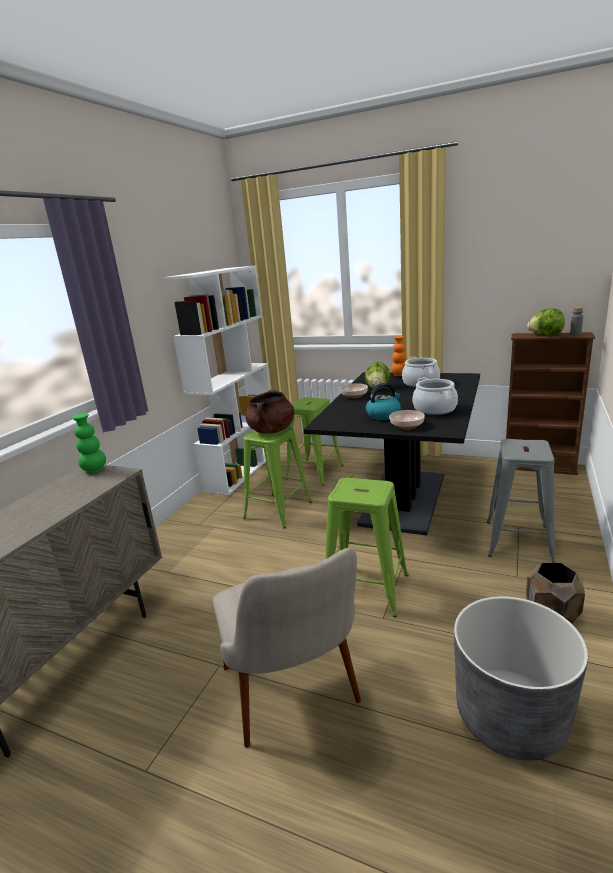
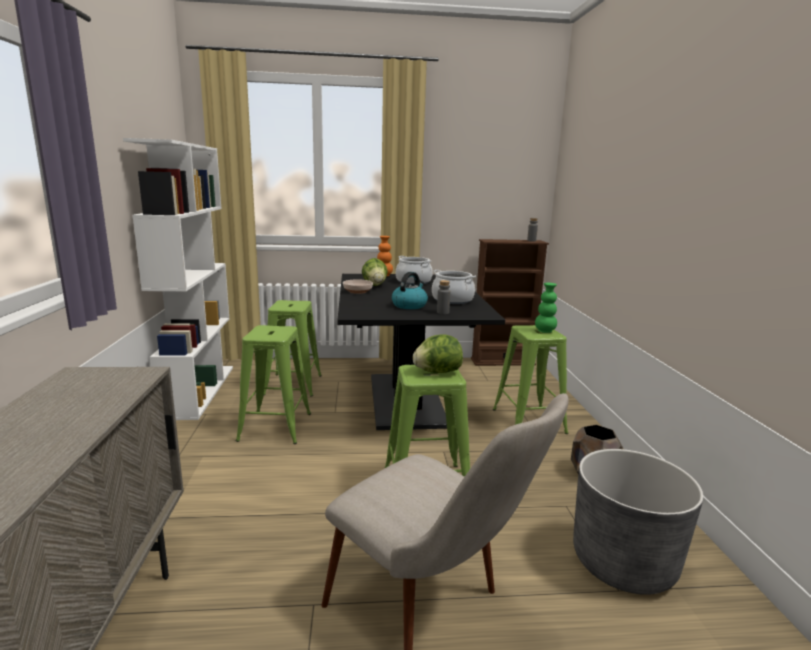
camera: 30 degrees left, 5 degrees down
(95, 470) = (91, 373): green vase -> green vase (545, 331)
(272, 430) = (273, 330): brown cooking pot -> none
(407, 426) = (443, 312): bowl -> grey bottle
(518, 540) = (528, 420): grey stool -> green stool
(545, 335) = (509, 240): lettuce -> lettuce (437, 372)

